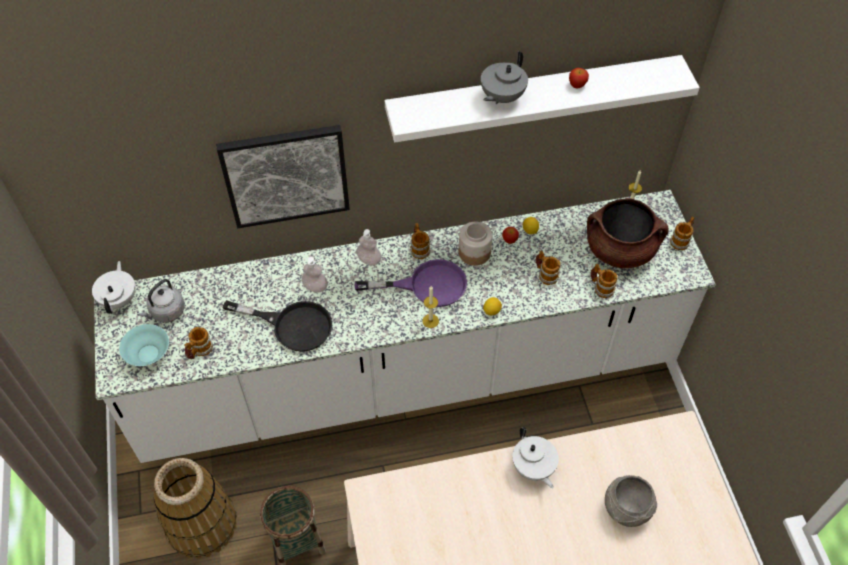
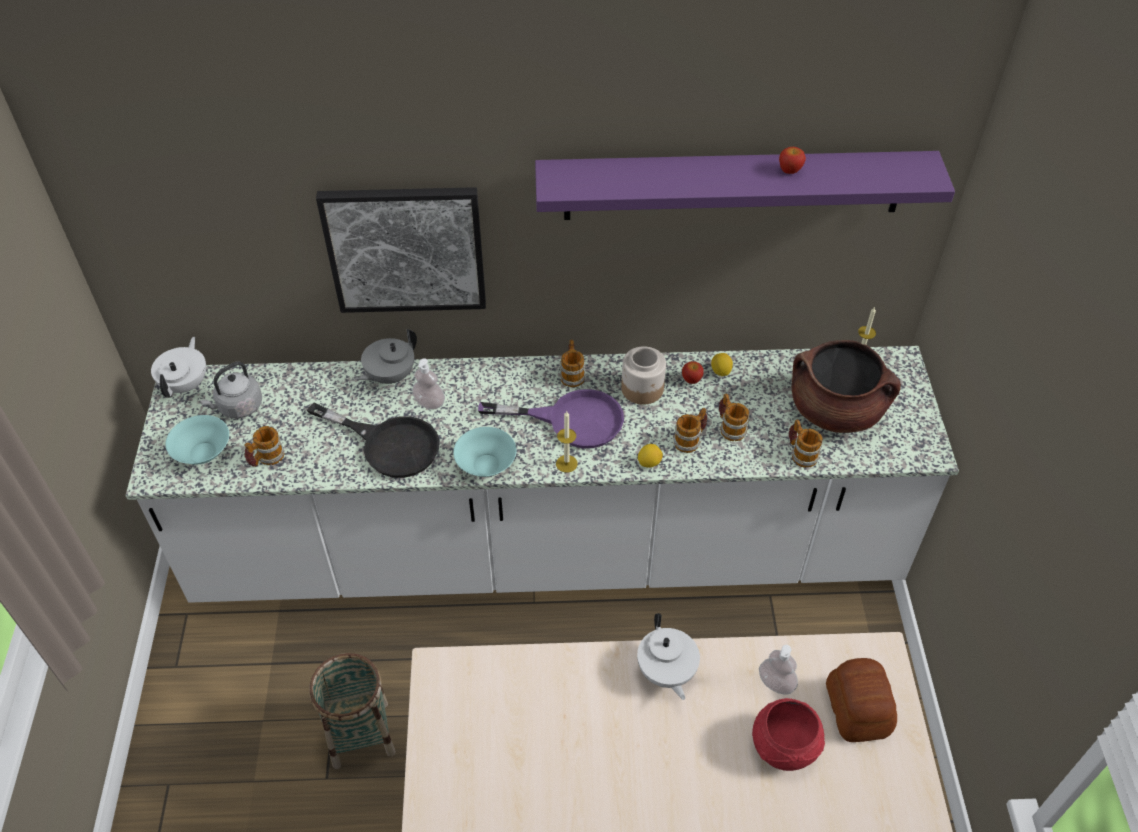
camera: 10 degrees right, 5 degrees down
(201, 523) = (247, 691): basket -> none
(369, 260) = (505, 380): soap dispenser -> soap dispenser (776, 683)
(369, 331) = (485, 465): none -> turquoise bowl
(501, 97) = (686, 173): grey teapot -> grey teapot (389, 376)
(533, 97) = (733, 185): white shelf -> purple shelf
(626, 509) = (783, 747): grey bowl -> red bowl
(672, 473) = (856, 710): none -> bread
(681, 240) = (921, 409): mug -> mug (690, 439)

